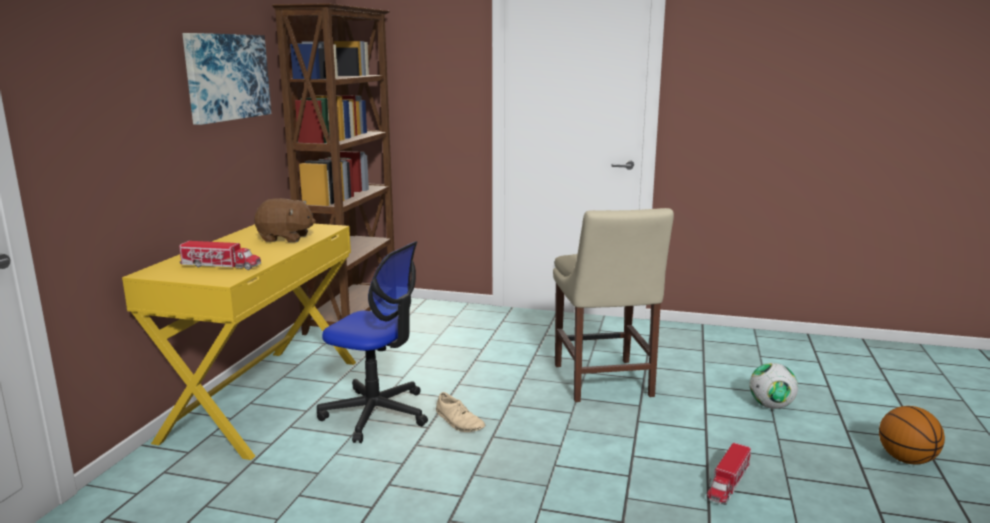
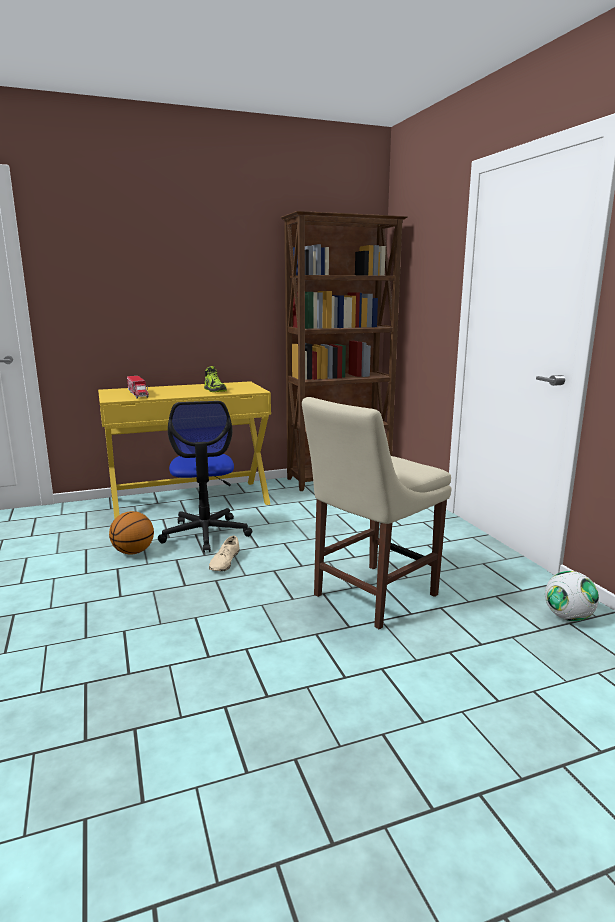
camera: 55 degrees right, 0 degrees up
(226, 77) = (223, 271): picture -> none
(285, 238) = (215, 390): brown plush toy -> shoe
(728, 483) = (242, 718): toy truck -> none
(771, 406) = (463, 710): football -> football (568, 617)
(906, 460) = (459, 878): basketball -> basketball (133, 552)

